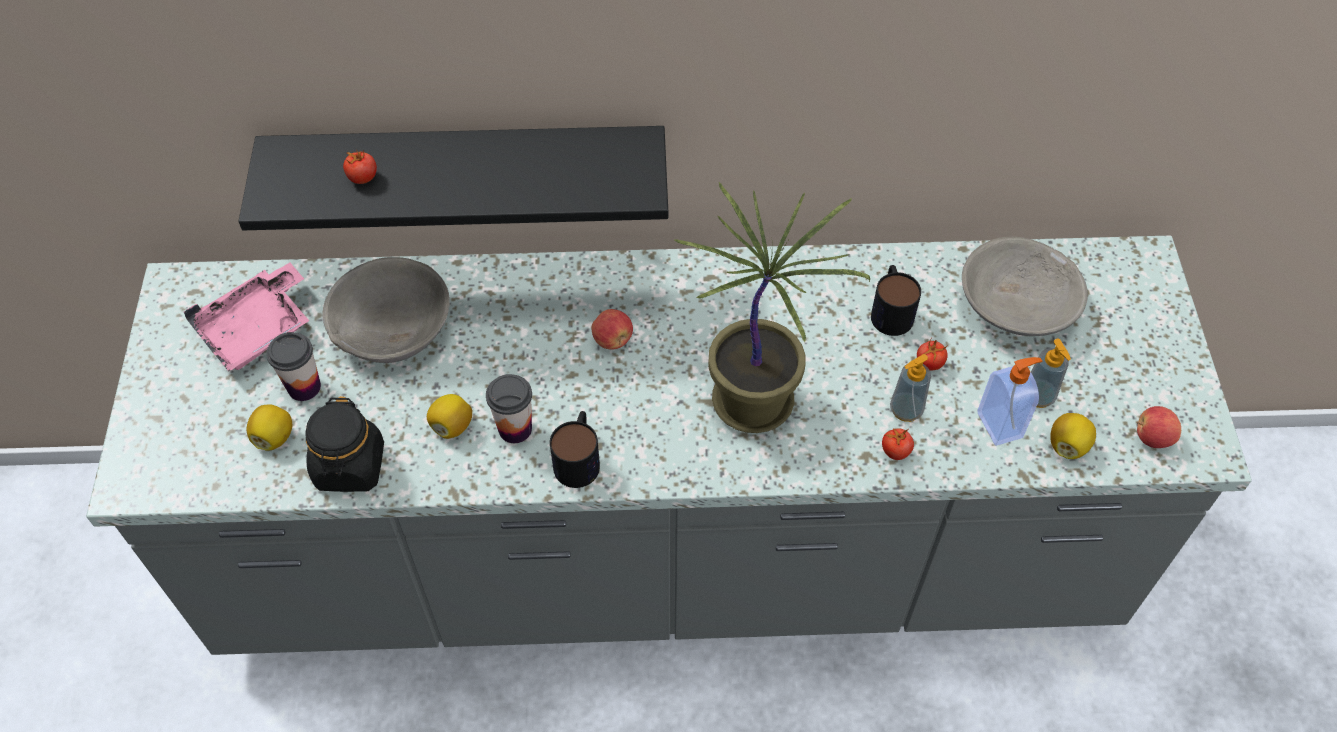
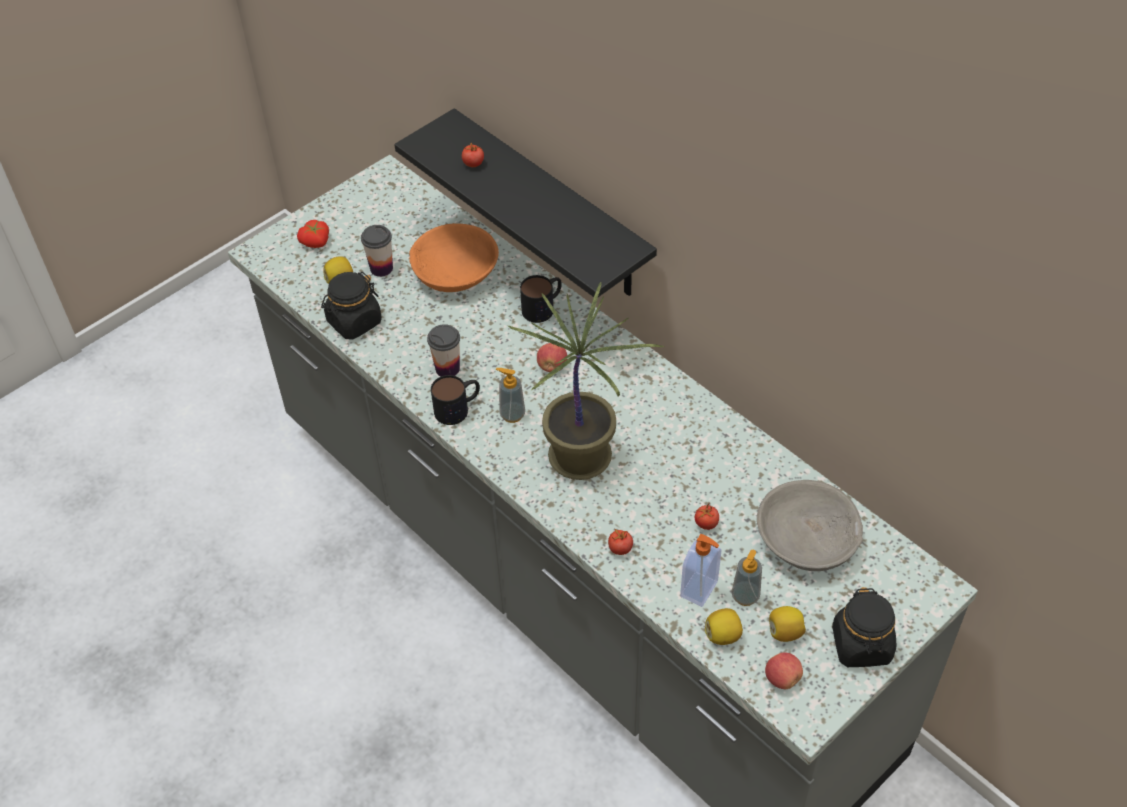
camera: 50 degrees right, 5 degrees down
(188, 419) = (316, 242): none -> tomato
(257, 329) = (396, 224): pink tray -> none
(392, 328) = (455, 273): grey bowl -> orange bowl
(452, 426) = (421, 342): lemon -> lemon (785, 632)
(891, 309) = (726, 478): mug -> mug (543, 307)
(906, 410) = (657, 534): soap dispenser -> soap dispenser (512, 414)
(1164, 354) = (861, 645): none -> black jar

